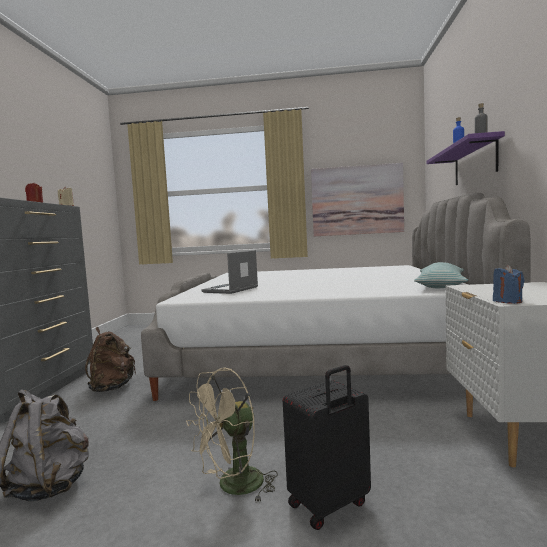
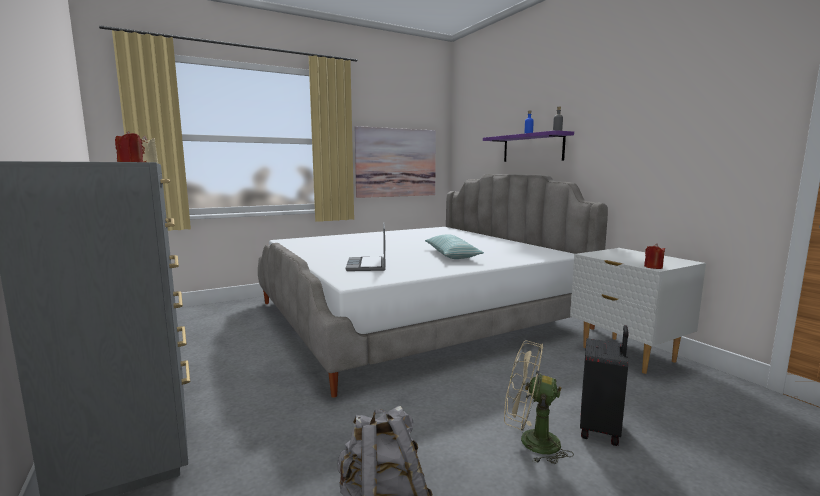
camera: 35 degrees left, 5 degrees up
(111, 388) = (255, 397): brown backpack -> none
(233, 487) = (530, 442): beige fan -> beige fan turned 90 degrees clockwise
(441, 285) = (537, 250): pillow -> pillow (451, 255)
(507, 301) = (653, 267): blue candle -> red candle

